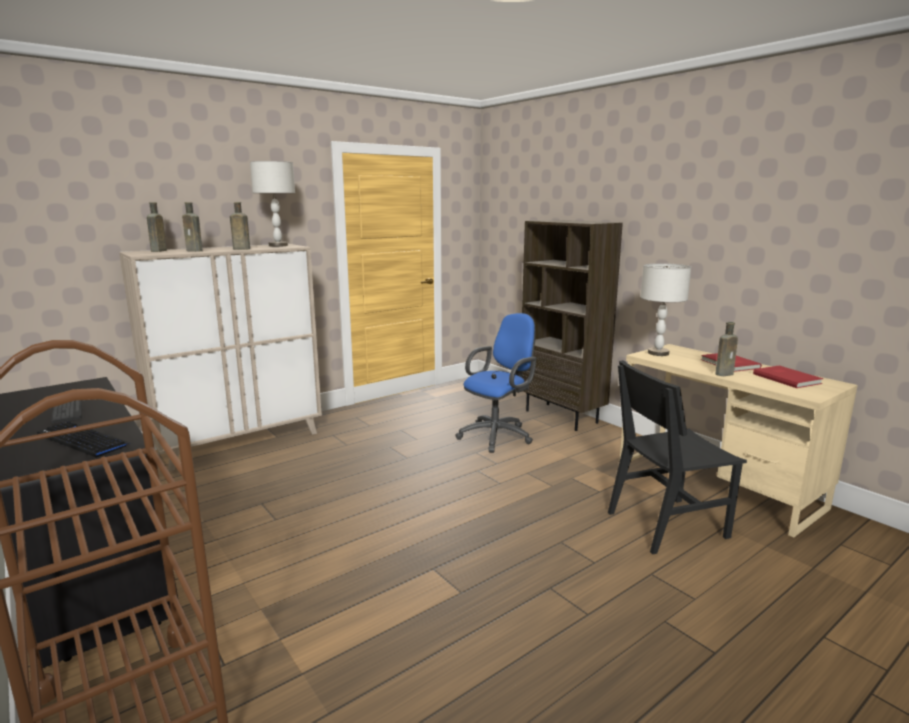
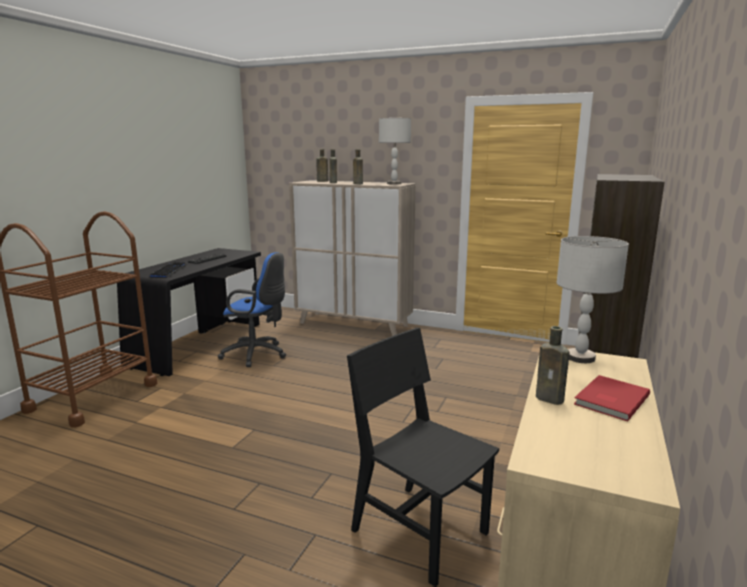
camera: 60 degrees right, 0 degrees up
(498, 435) = (494, 397): blue office chair -> blue office chair (257, 355)
(787, 378) = (605, 442): red book -> none

